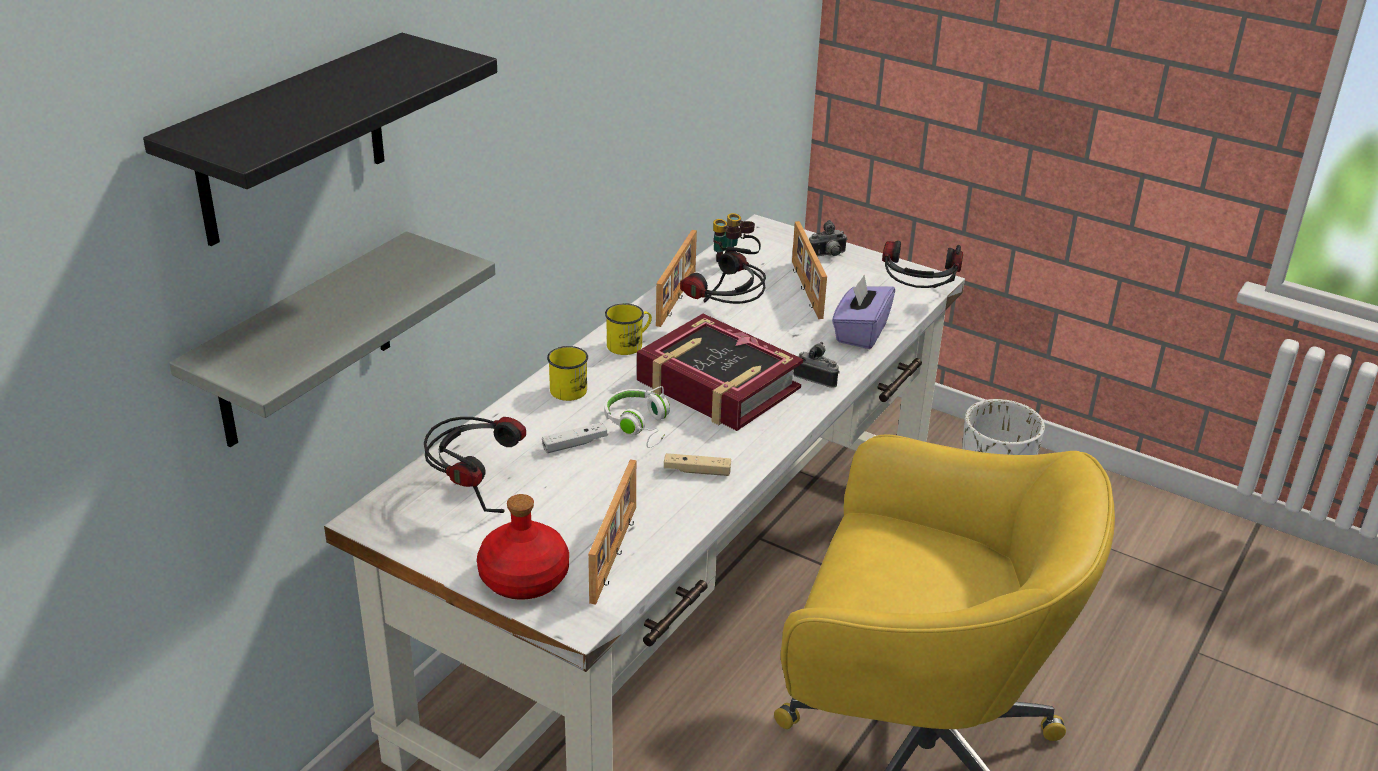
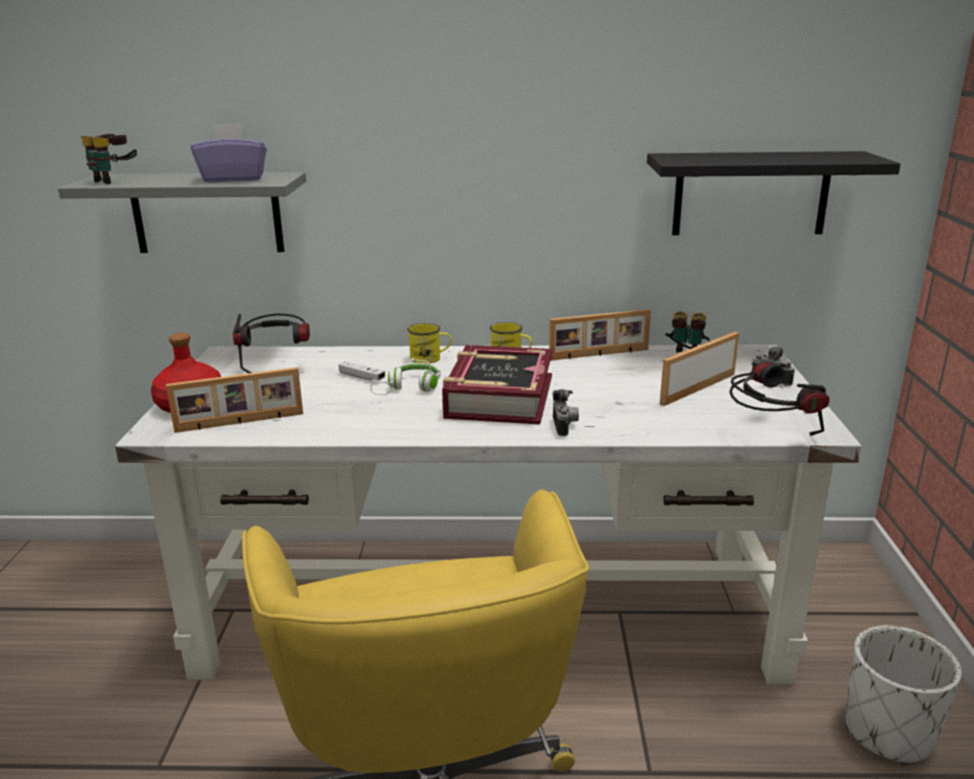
camera: 60 degrees right, 10 degrees down
(278, 357) = (115, 181): none -> binoculars
(291, 141) = (198, 64): black shelf -> black shelf (751, 193)
(697, 471) = (372, 420): beige game controller -> none
(725, 319) = (598, 375): headphones -> none
(860, 332) = (669, 425): purple tissue box -> purple tissue box (234, 179)

